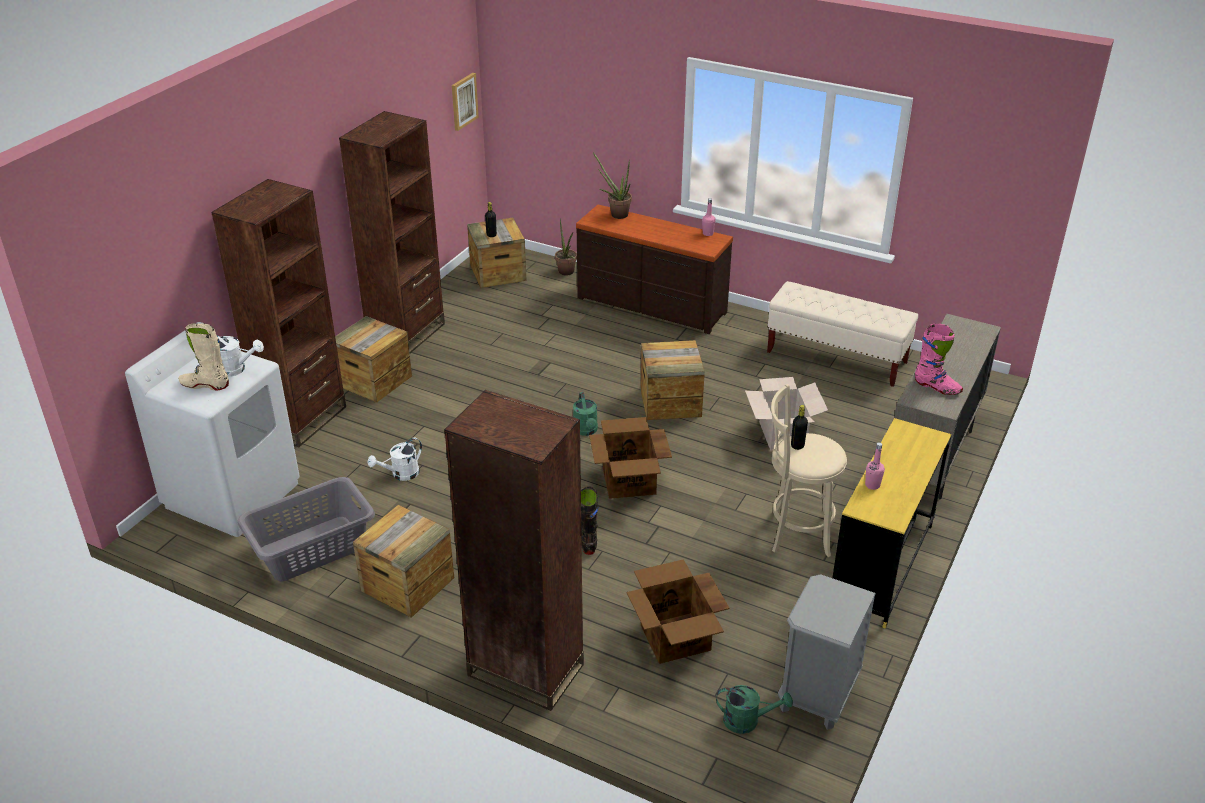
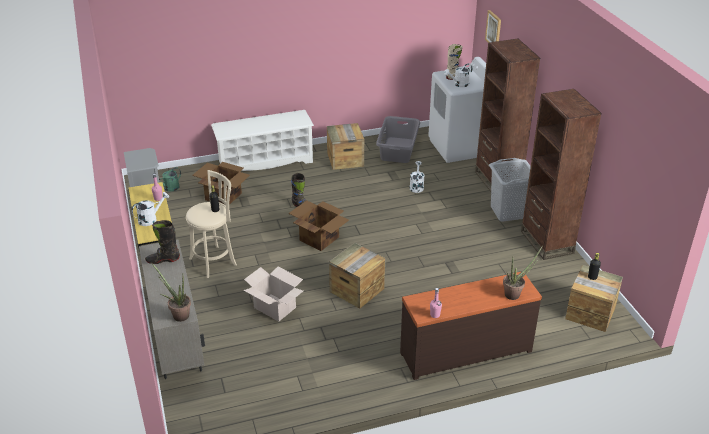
camera: 135 degrees right, 0 degrees up
(374, 380) = (508, 212): crate -> grey laundry basket
(463, 101) = (665, 203): picture -> picture (494, 29)
(526, 669) = (265, 161): brown bookcase -> white shoe rack
(567, 273) = (555, 342): potted plant -> potted plant (178, 315)
(586, 431) = (373, 249): green watering can -> none
(837, 357) = (300, 387): beige bench -> none
(908, 458) = (150, 219): none -> white watering can
(937, 387) = (163, 260): pink boot -> black boot

